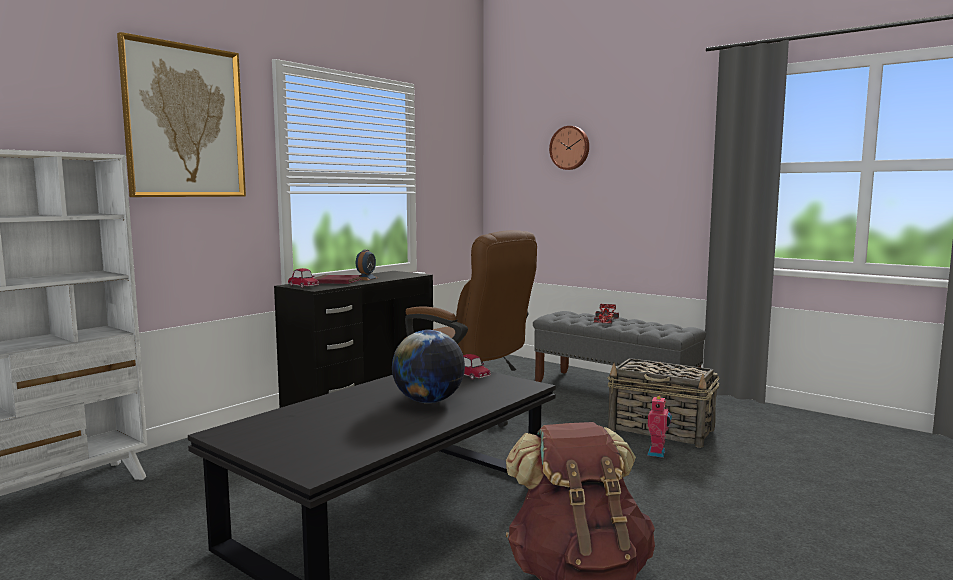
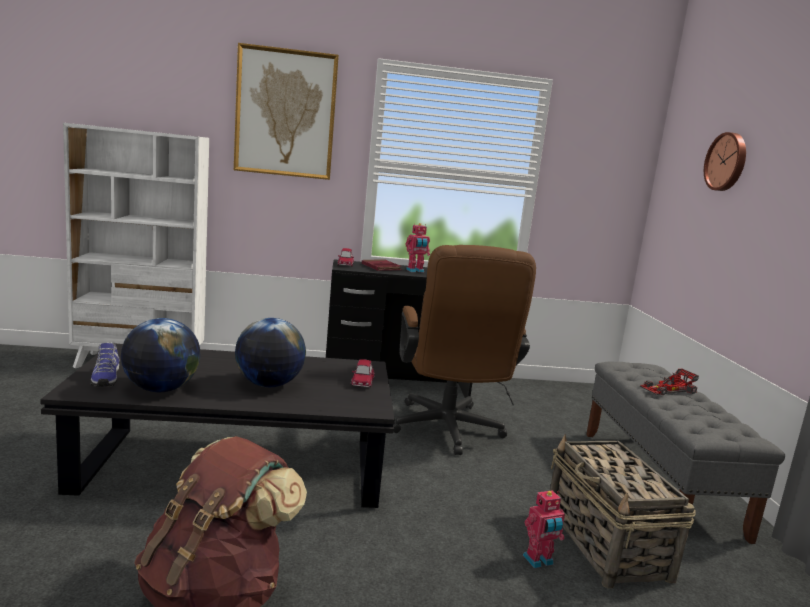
camera: 45 degrees right, 5 degrees up
(302, 453) = (105, 379): none -> shoe
(366, 278) = (415, 271): alarm clock -> toy robot
(373, 437) = (160, 389): none -> globe

